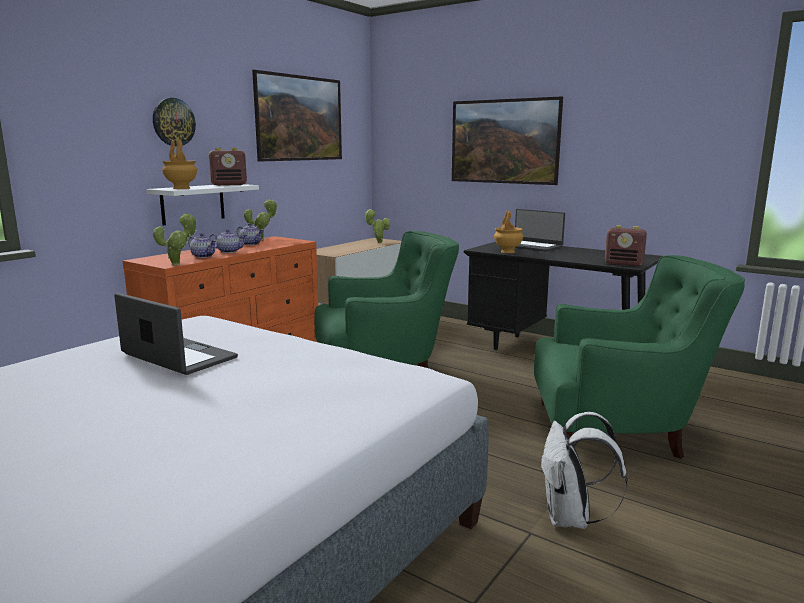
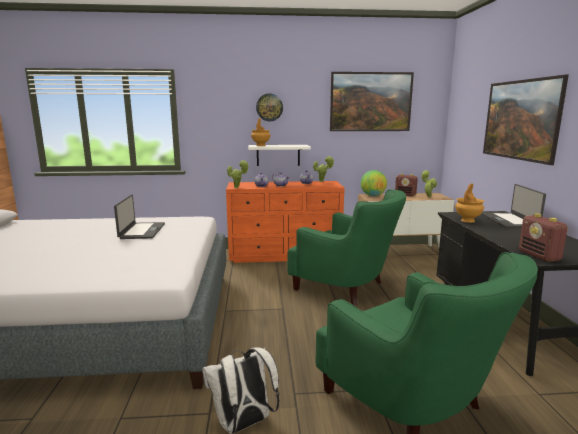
camera: 50 degrees right, 0 degrees up
(229, 185) = (297, 145): radio -> radio (405, 195)
(323, 251) = (373, 196): none -> globe

